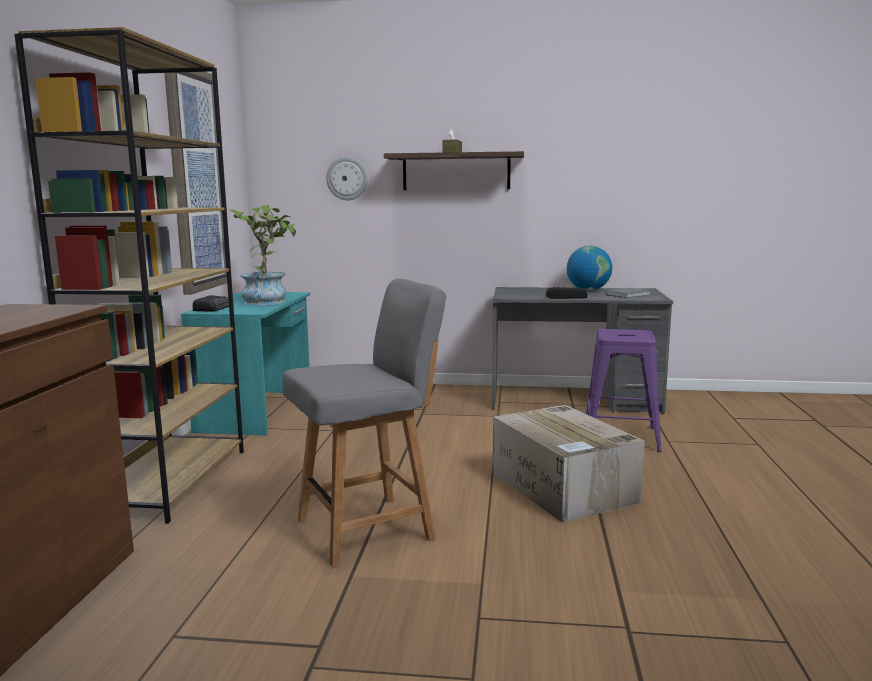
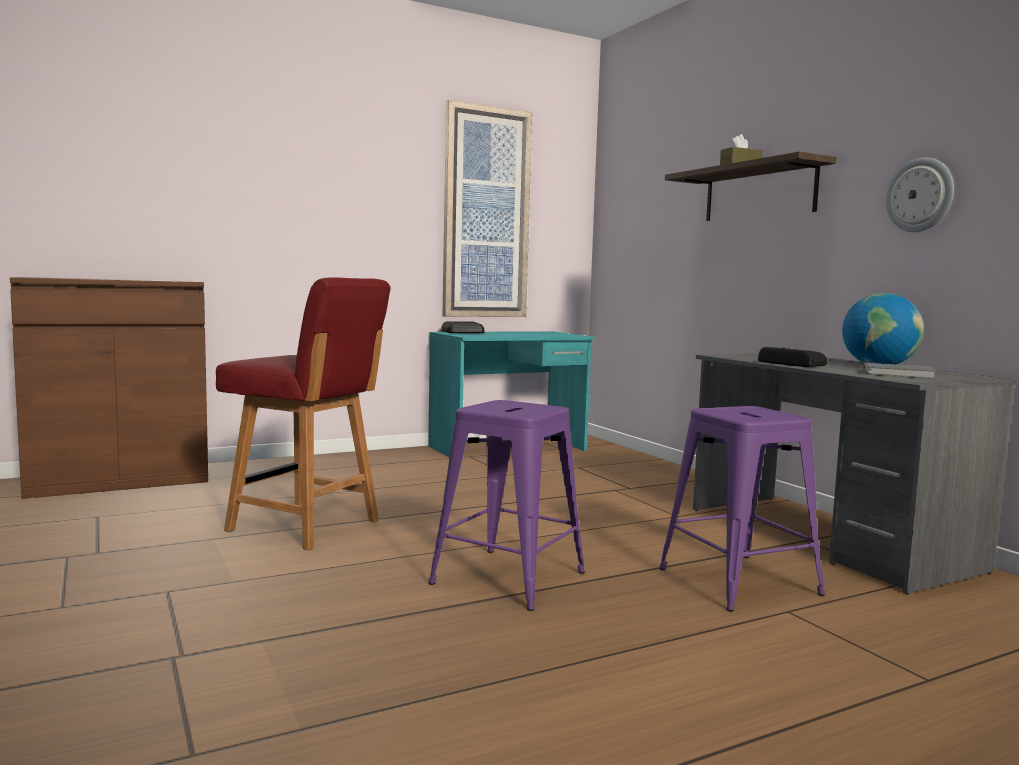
camera: 55 degrees right, 5 degrees down
(169, 481) = (329, 462): brown bookcase -> none
(268, 301) = (523, 335): potted plant -> none
(347, 178) = (661, 210): wall clock -> wall clock (920, 195)
(368, 529) = (306, 526): grey chair -> red chair
(564, 487) = (508, 578): cardboard box -> purple stool

